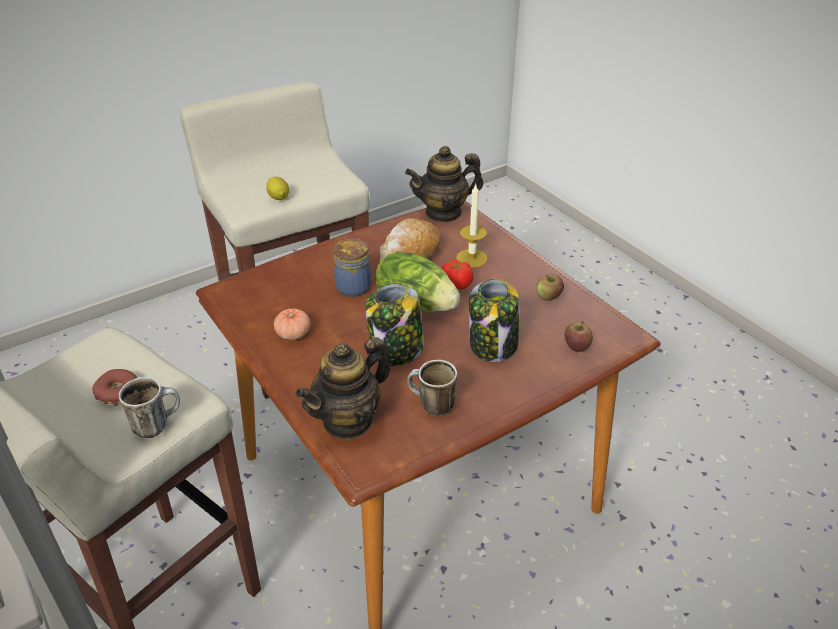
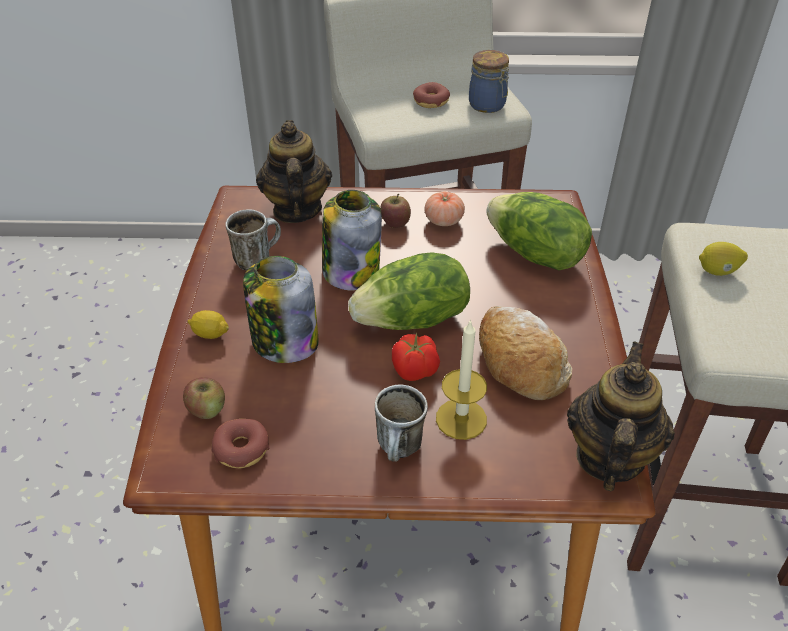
camera: 125 degrees right, 5 degrees up
(157, 424) = (375, 108): mug -> mug (401, 451)
(299, 280) = (535, 254): none -> lettuce
(354, 286) = (489, 288): jar -> jar (488, 105)
(525, 382) = (210, 334): none -> lemon
(548, 296) = (311, 445): apple -> apple (395, 222)
(581, 318) = (242, 449): none -> donut

